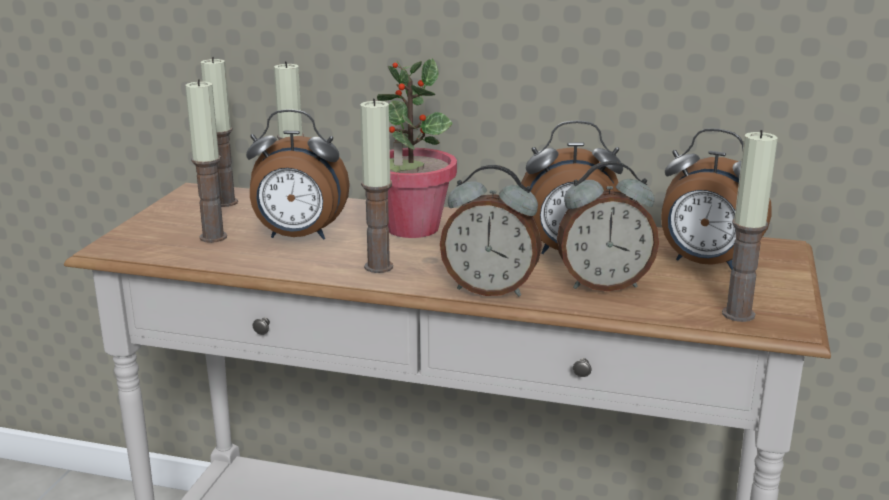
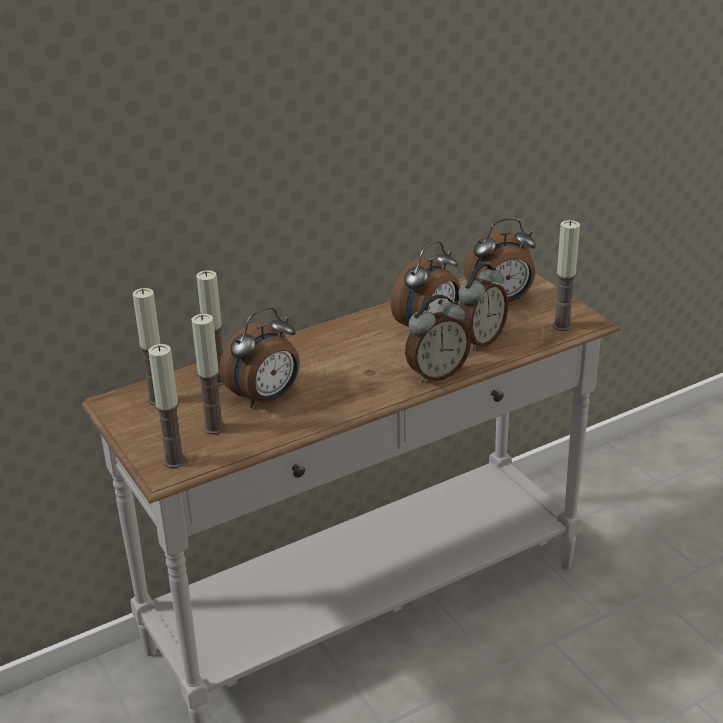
camera: 45 degrees left, 10 degrees up
(378, 267) = (354, 392): candle -> candle (174, 461)
(411, 228) = (316, 356): potted plant -> none

